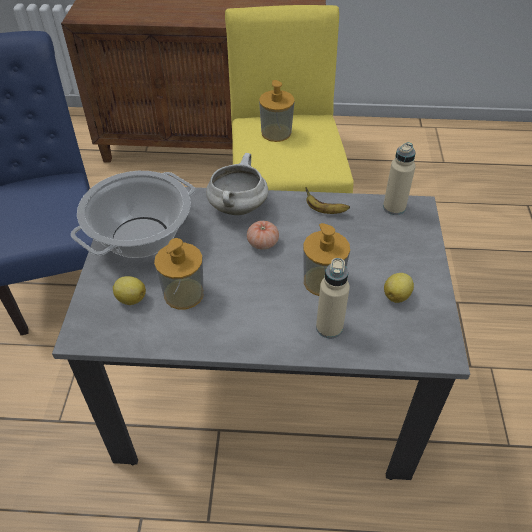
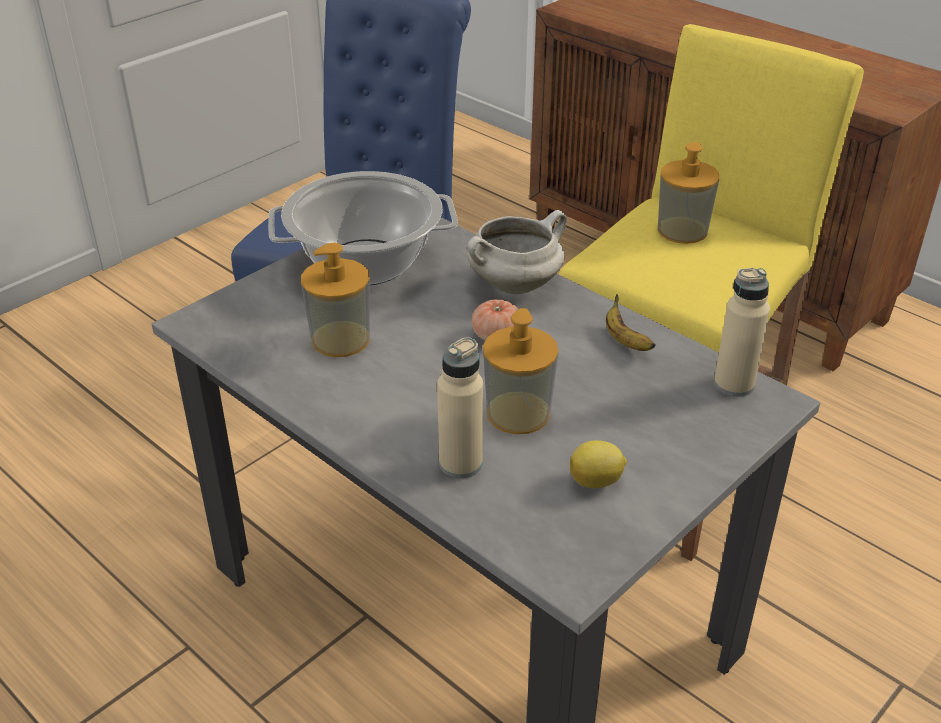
camera: 40 degrees right, 10 degrees down
(130, 298) = (281, 315): lemon -> none

